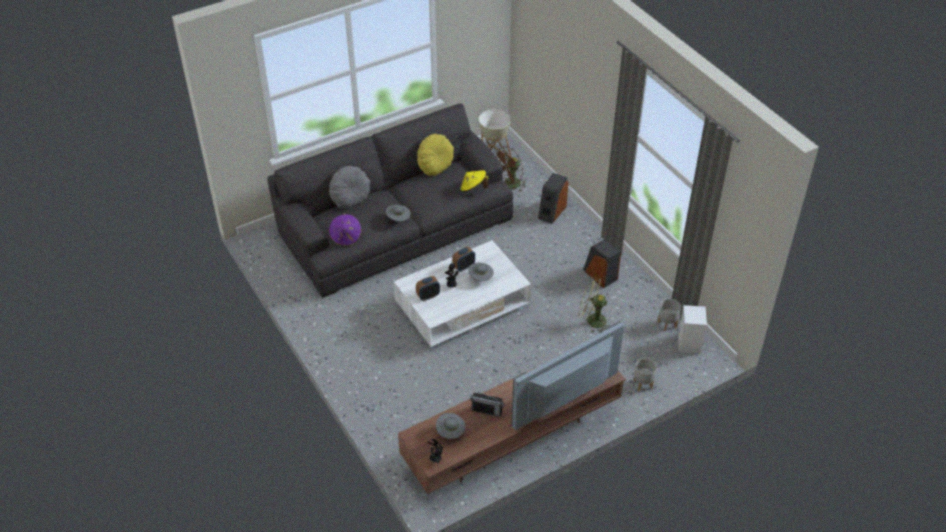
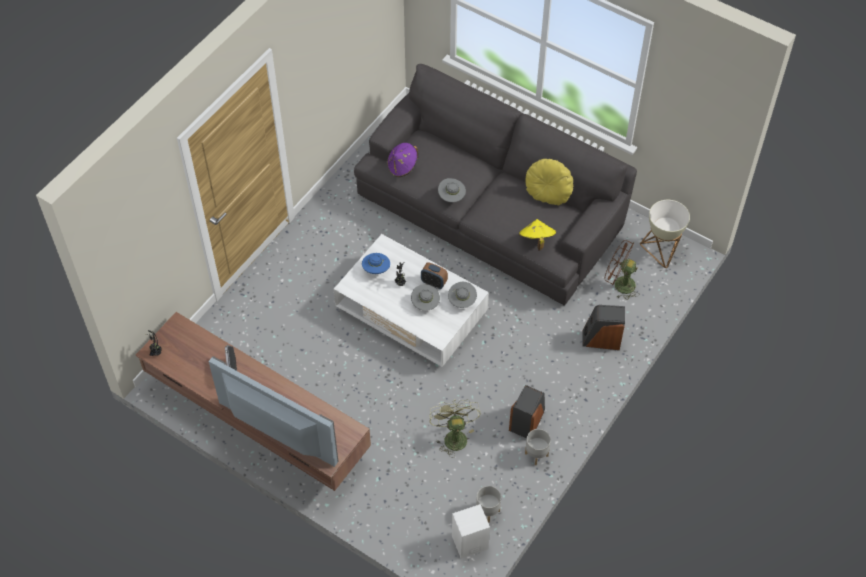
camera: 65 degrees right, 10 degrees up
(351, 201) = (454, 148): grey pillow -> none
(428, 296) = (376, 269): alarm clock -> blue hat
(450, 432) = (193, 352): grey hat -> grey hat (462, 301)
(643, 384) = (386, 515): grey planter -> grey planter (536, 455)

